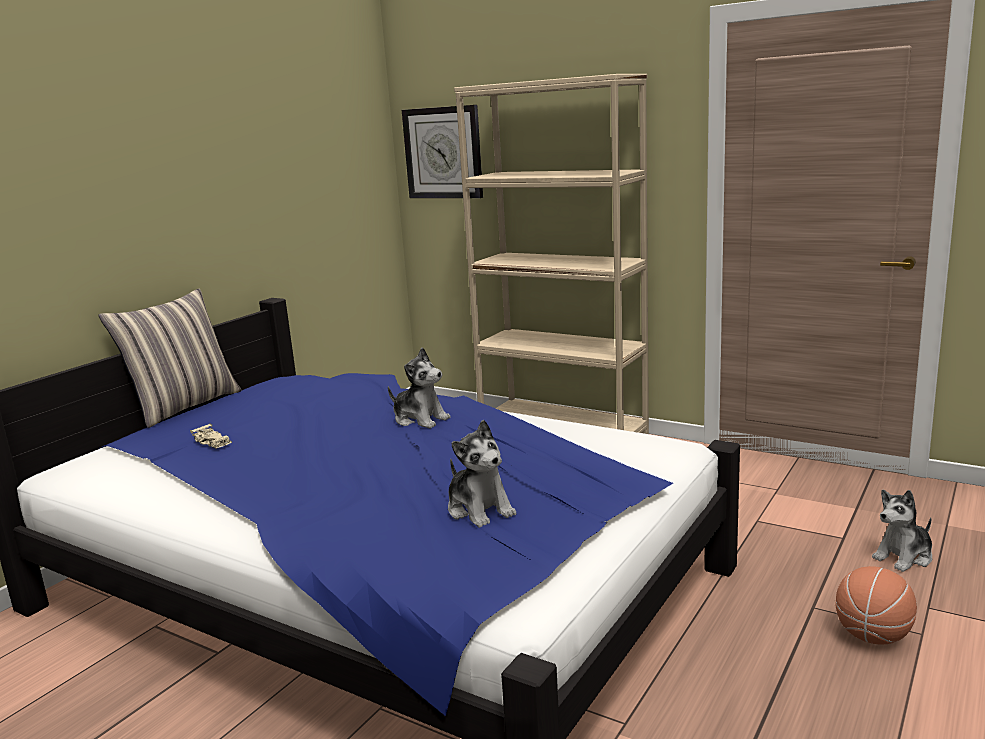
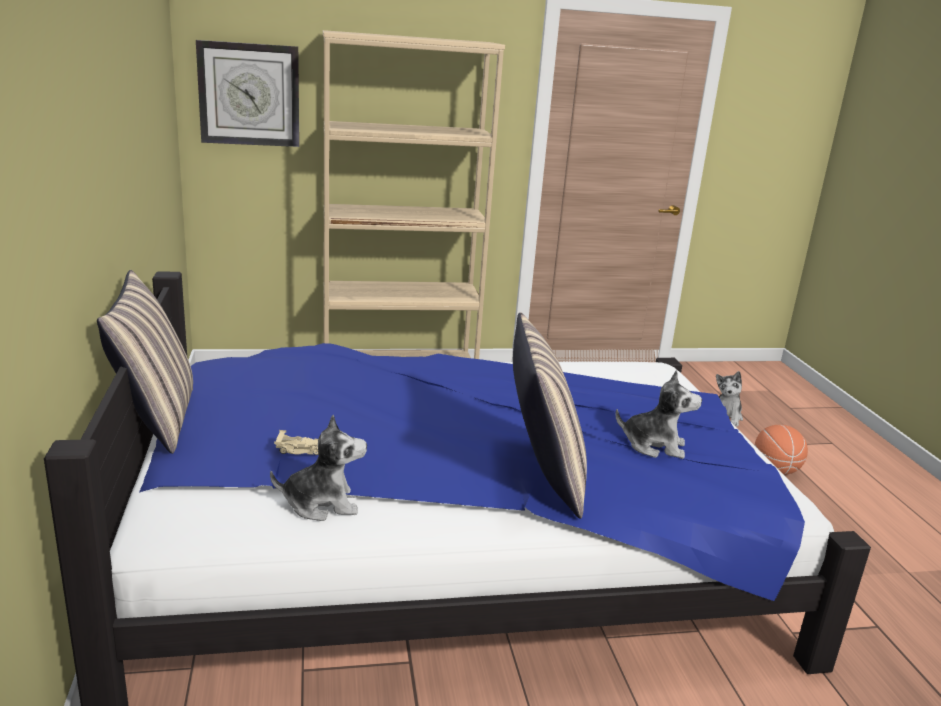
camera: 45 degrees left, 5 degrees up
(326, 503) = (541, 474): none -> pillow
(420, 419) = (455, 382): plush toy -> plush toy (322, 504)

